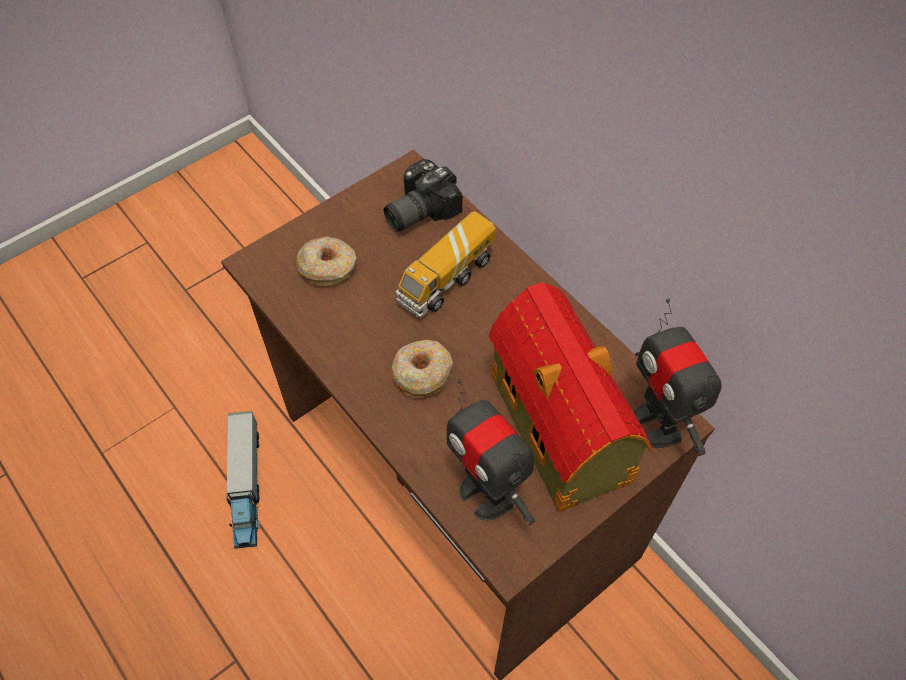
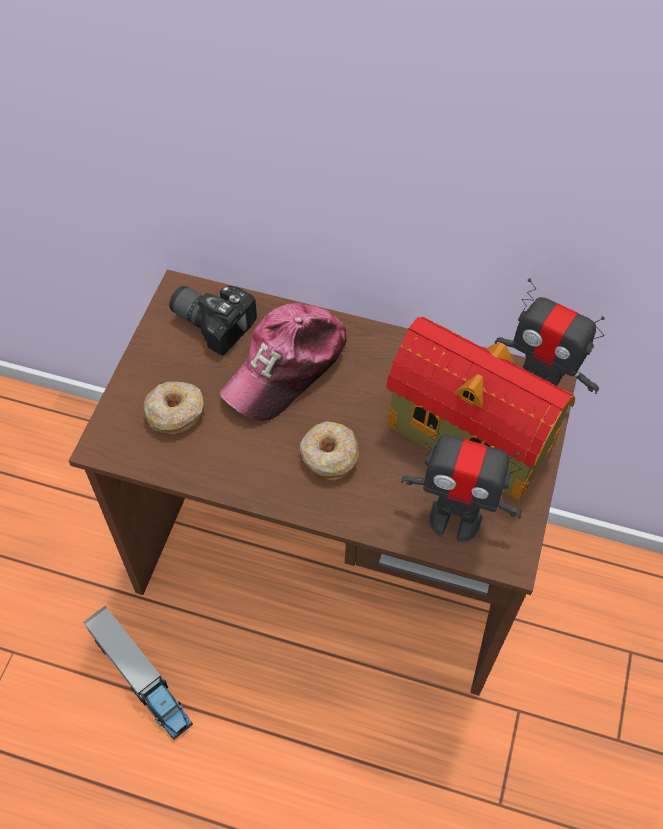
camera: 35 degrees left, 0 degrees up
(417, 210) = (214, 321): camera -> camera turned 105 degrees clockwise
(446, 279) = (287, 367): toy truck -> cap

